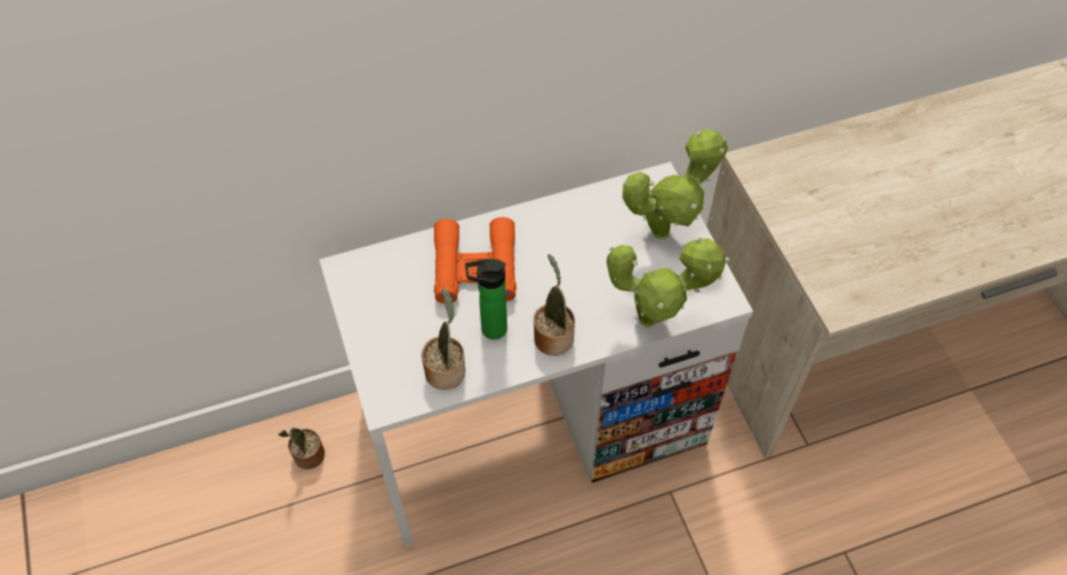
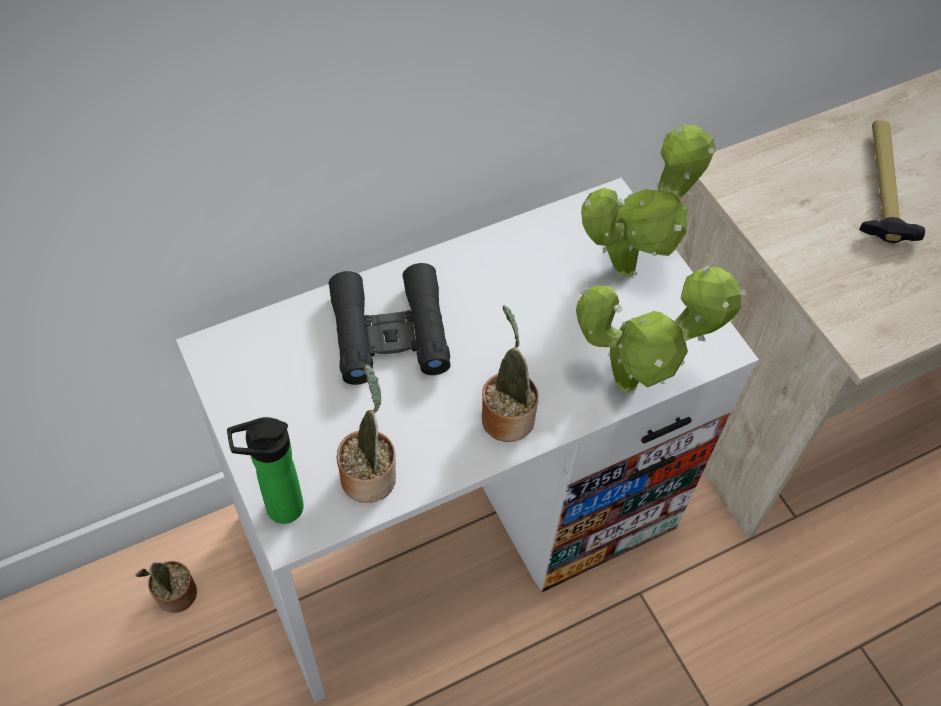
camera: 10 degrees left, 0 degrees up
(475, 267) = (390, 333): orange binoculars -> black binoculars
(489, 329) = (420, 414): bottle -> bottle (278, 508)
(878, 183) = (882, 186): none -> hammer

